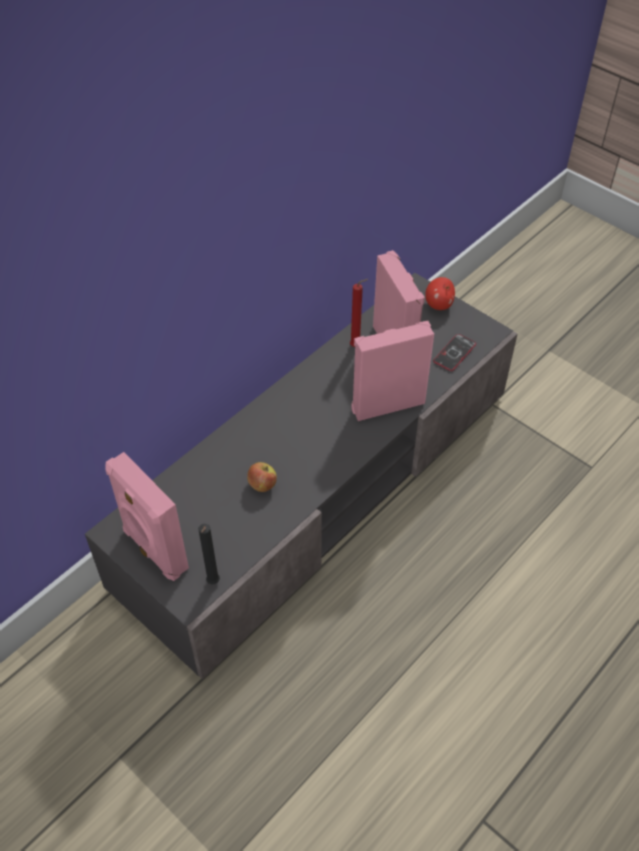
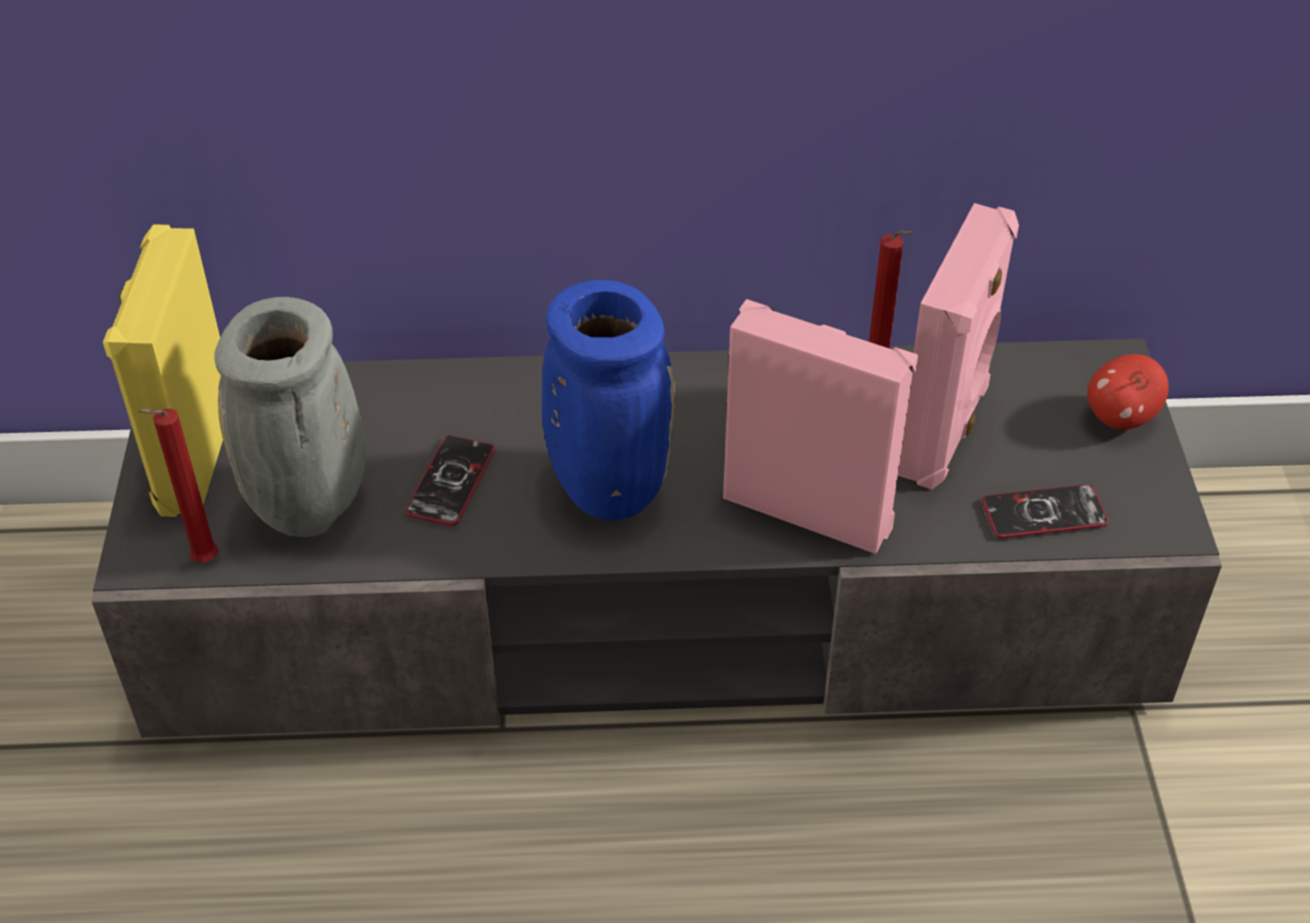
camera: 45 degrees right, 5 degrees down
(154, 550) = (192, 455): pink speaker -> yellow speaker
(213, 583) = (201, 562): black candle -> red candle
(226, 533) = (312, 509): none -> grey vase
(262, 485) = (451, 481): apple -> phone
(316, 446) = (605, 487): none -> blue vase

